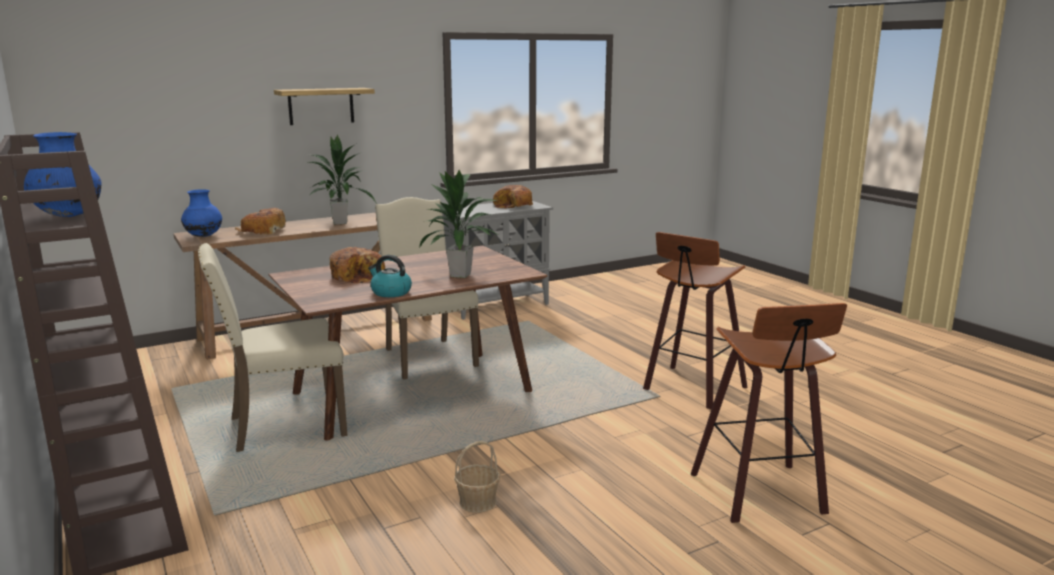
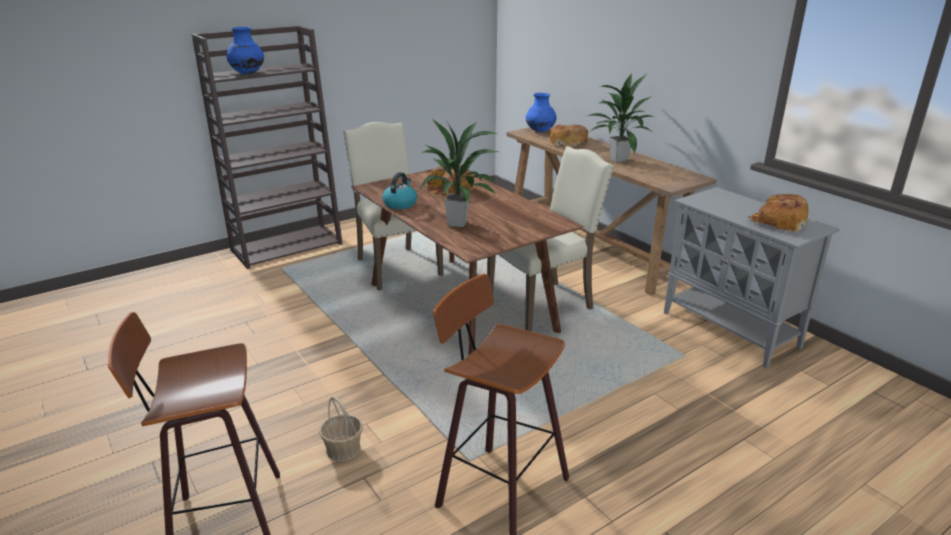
camera: 85 degrees right, 10 degrees up
(321, 106) = (657, 41): shelf -> none
(478, 502) = (266, 354): basket -> basket (343, 449)

